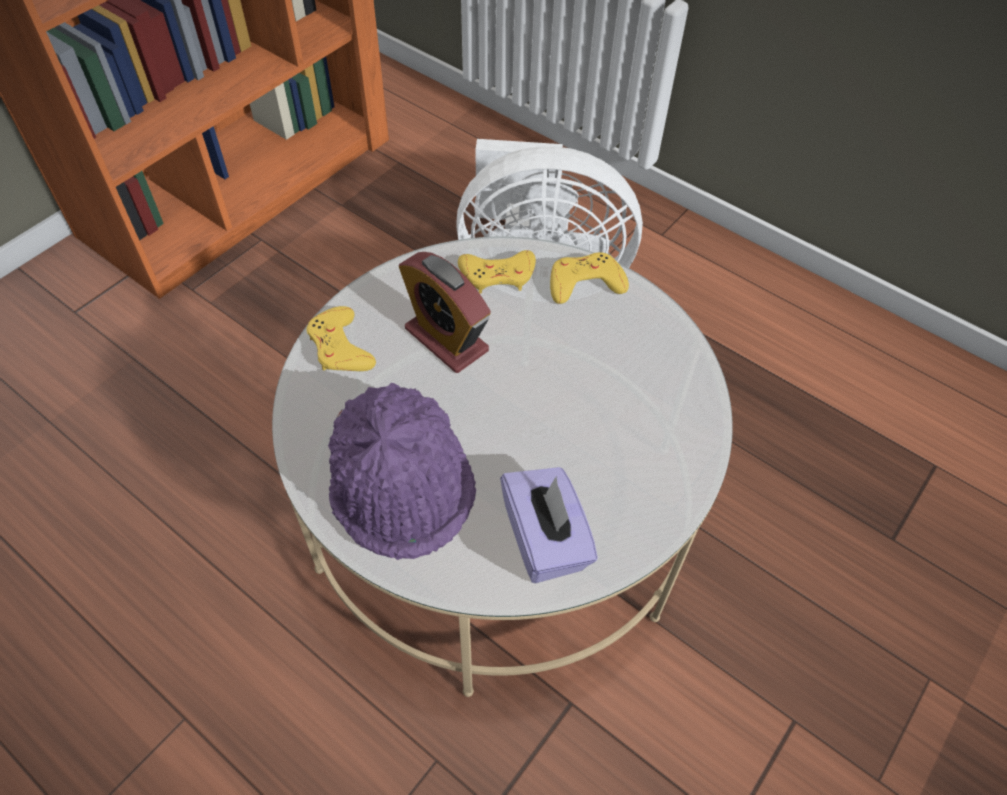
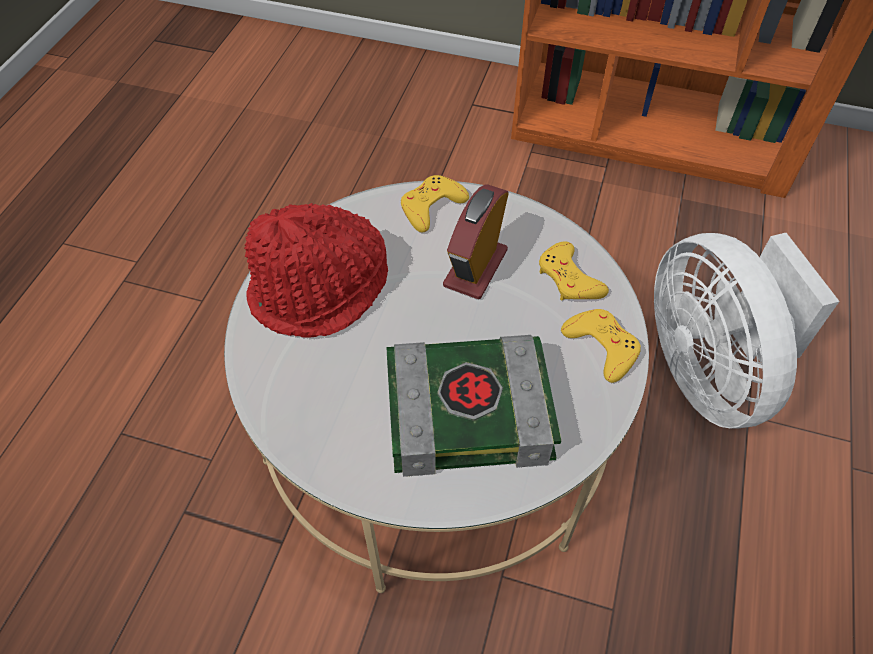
camera: 70 degrees right, 0 degrees up
(402, 485) = (321, 290): purple hat -> red hat
(545, 539) = (306, 399): purple tissue box -> none
(614, 402) = (470, 410): none -> book

